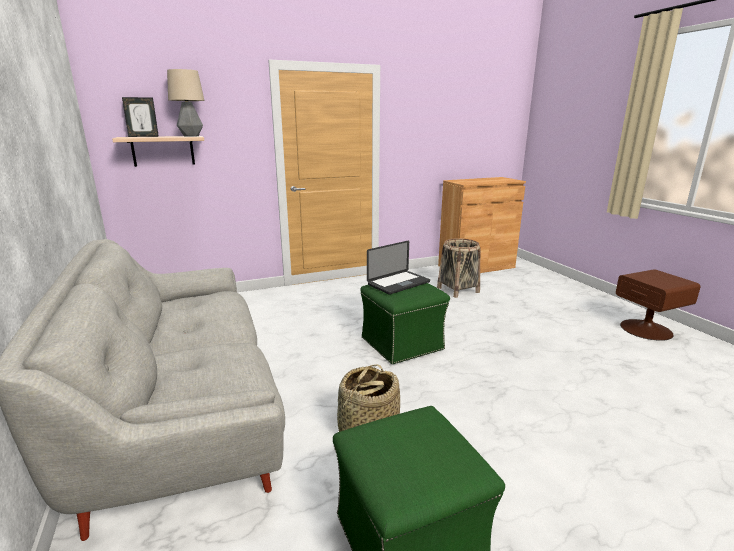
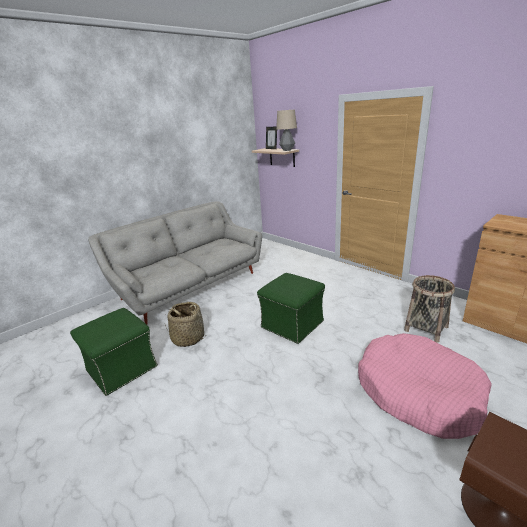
camera: 70 degrees right, 5 degrees up
(398, 283) = (294, 281): laptop -> none
(538, 318) = (417, 392): none -> pink dog bed

